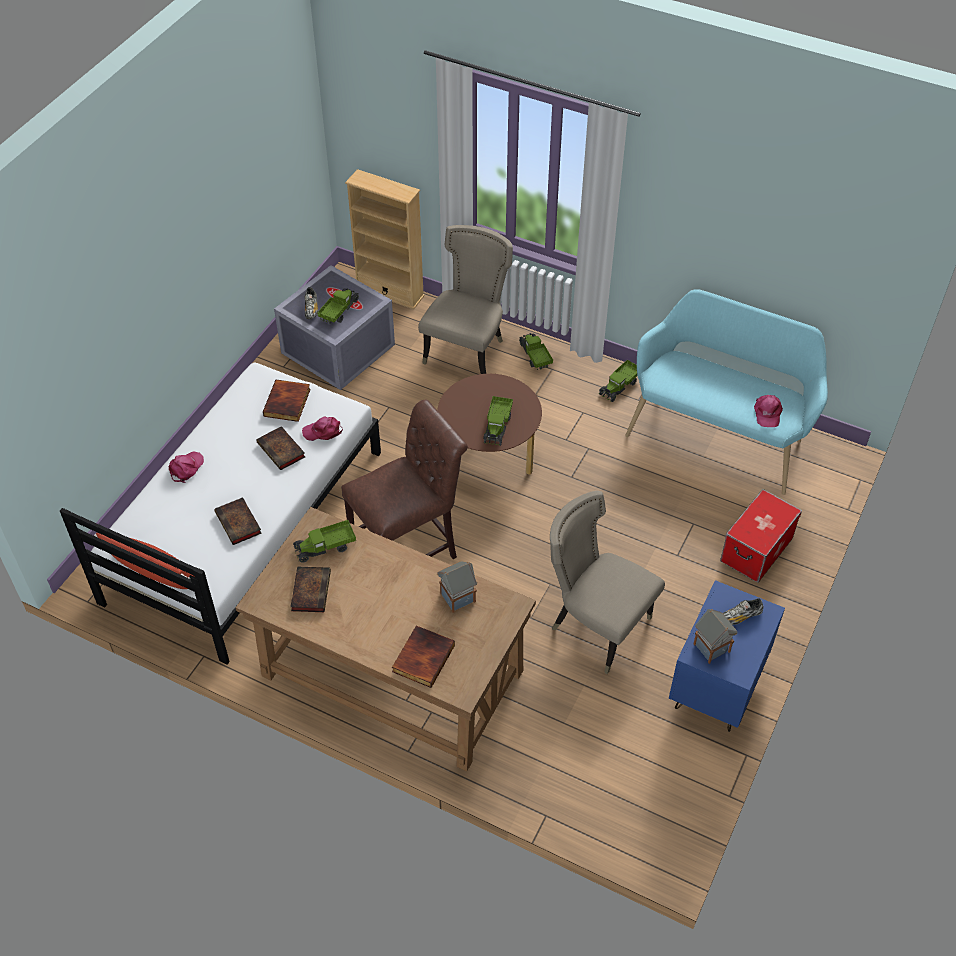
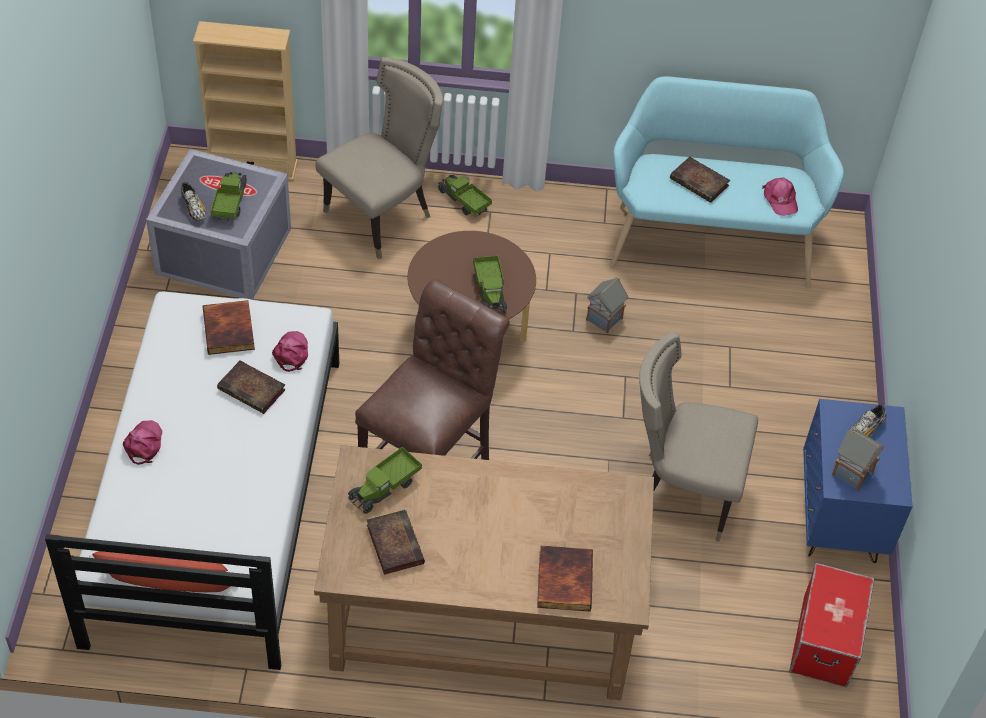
camera: 25 degrees left, 0 degrees up
(239, 524) = (247, 493): book -> book (700, 183)
(323, 431) = (291, 353): pink cap -> pink cap turned 120 degrees clockwise
(457, 598) = (566, 501): toy house -> toy house (604, 320)
(468, 352) = (383, 215): beige chair -> beige chair turned 45 degrees clockwise
(619, 386) = (576, 212): toy truck -> none
(756, 549) = (808, 356): storage box -> storage box (824, 640)

